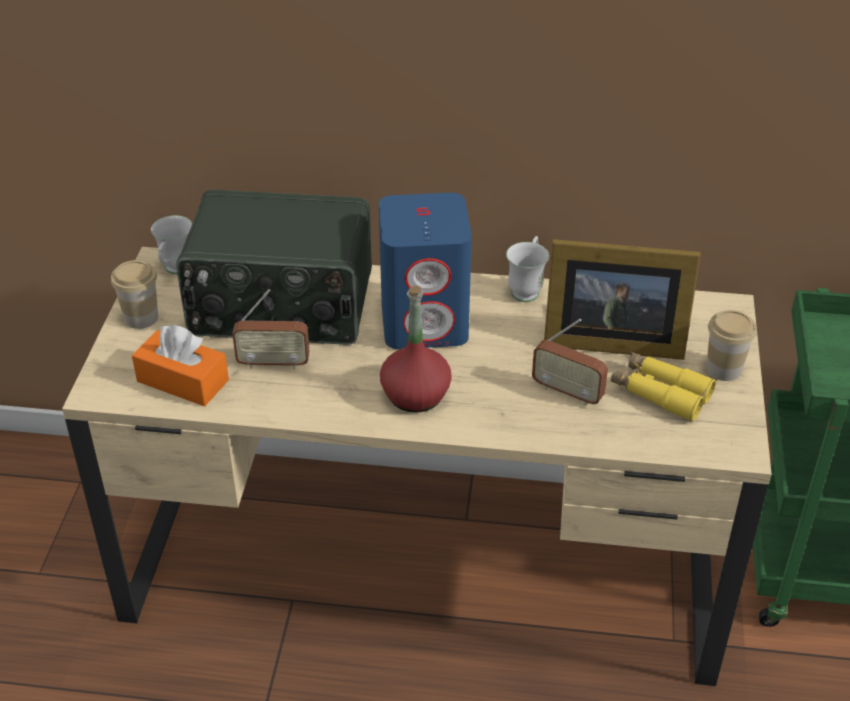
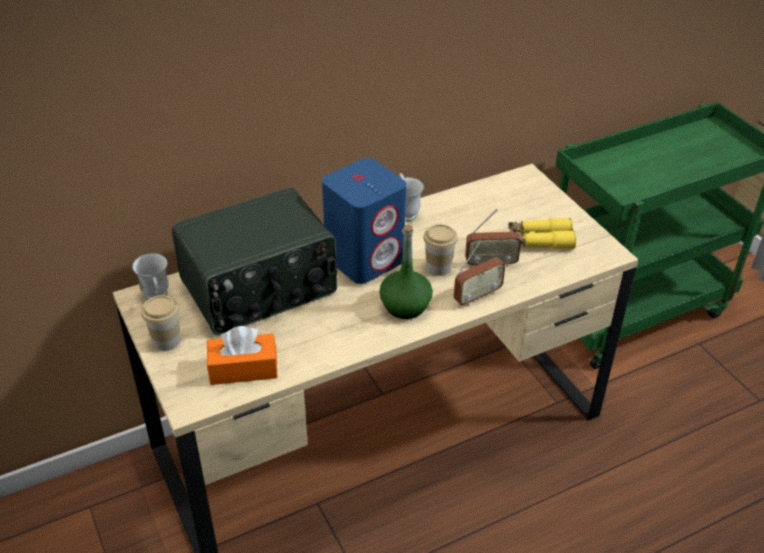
camera: 35 degrees left, 0 degrees up
(273, 363) = (294, 328): radio -> radio (477, 296)
(415, 395) = (405, 306): red bottle -> green bottle
(609, 339) = (482, 222): picture frame -> none
(723, 369) = (559, 212): cup -> cup (438, 267)

